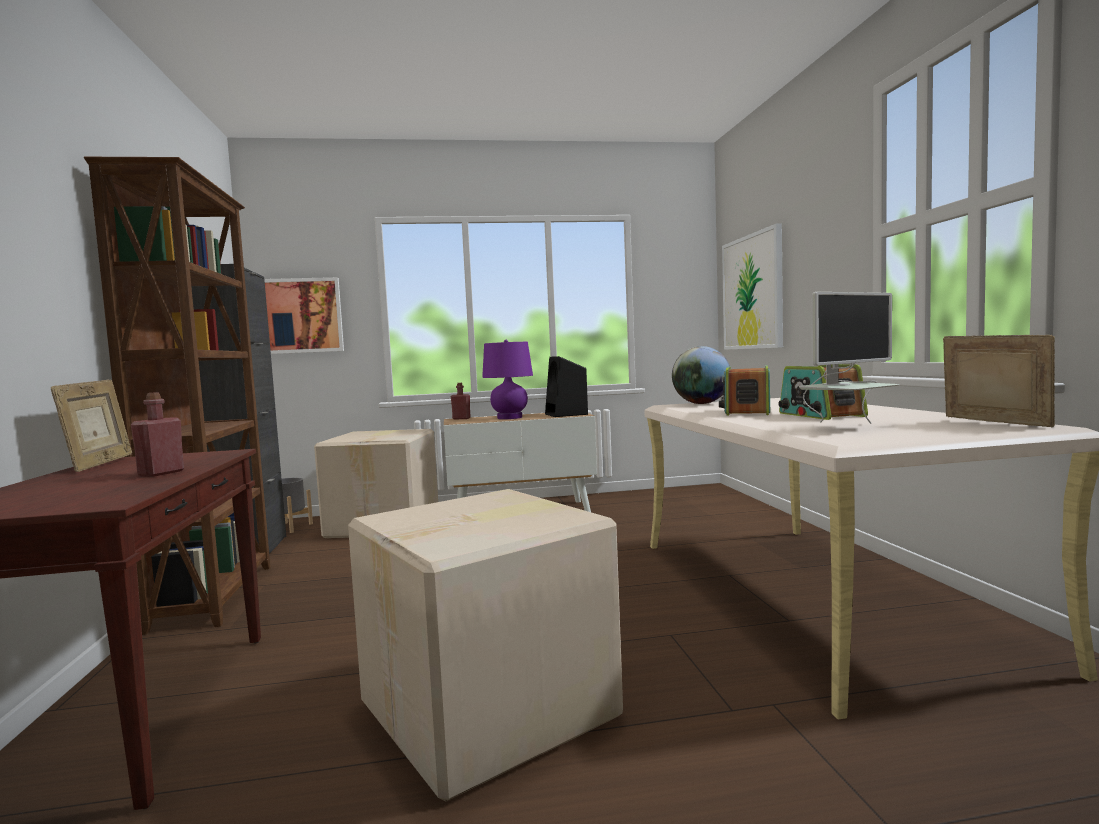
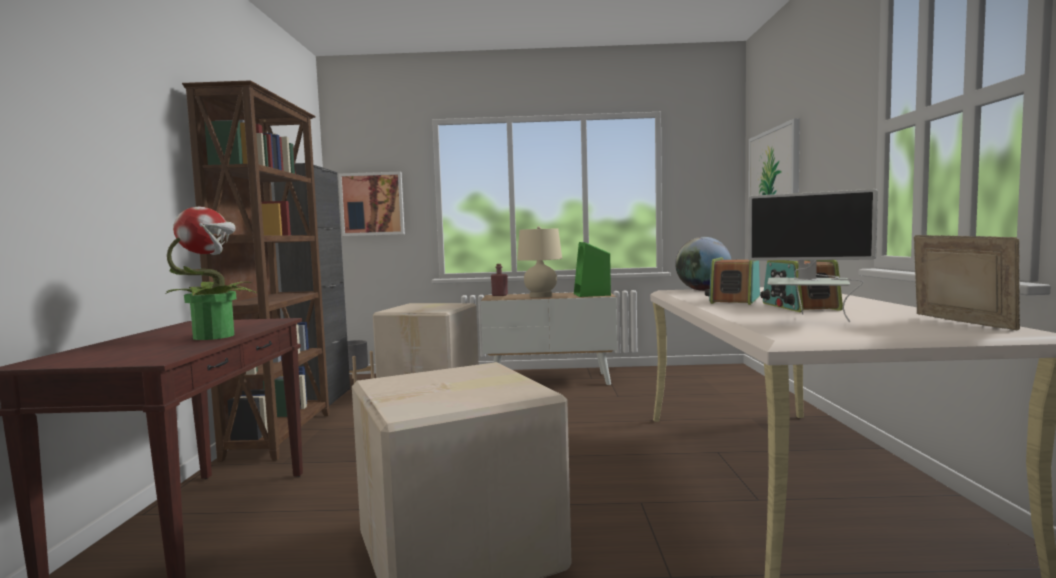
camera: 10 degrees right, 0 degrees up
(99, 464) = (181, 326): picture frame -> none
(161, 473) = (215, 336): red bottle -> potted plant
(509, 417) = (540, 296): purple table lamp -> beige table lamp
(567, 414) = (592, 294): black speaker -> green speaker
(846, 427) = (808, 321): monitor -> monitor turned 45 degrees clockwise

